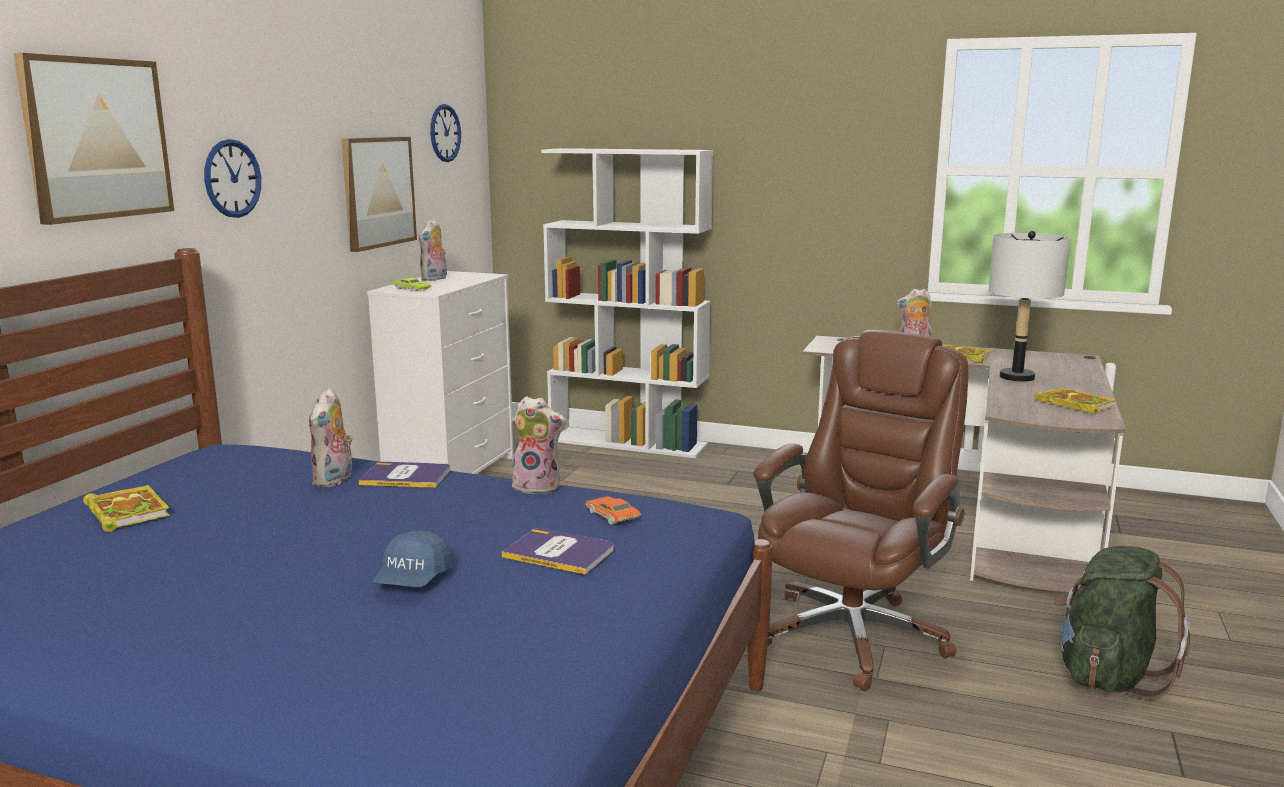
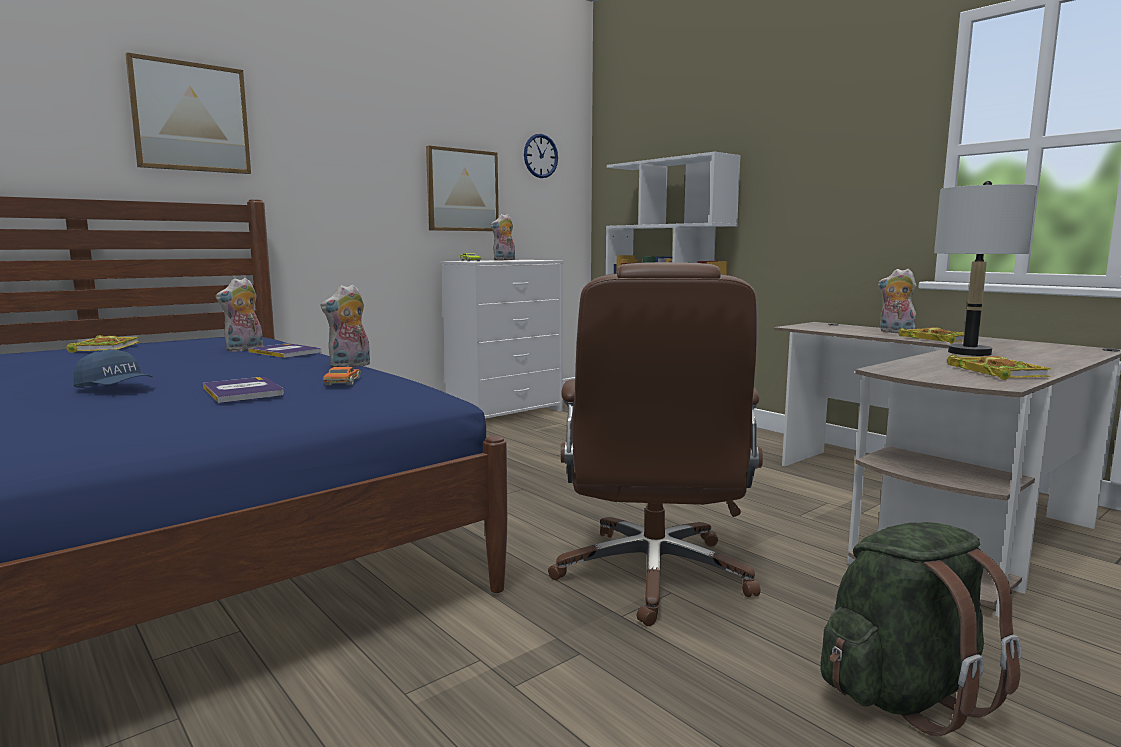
camera: 30 degrees right, 5 degrees down
(232, 178) = (313, 160): wall clock -> none
(413, 581) = (115, 388): blue cap -> blue cap turned 105 degrees counterclockwise
(539, 487) = (350, 366): plush toy -> plush toy turned 90 degrees clockwise
(853, 634) = (653, 575): brown office chair -> brown office chair turned 120 degrees clockwise

